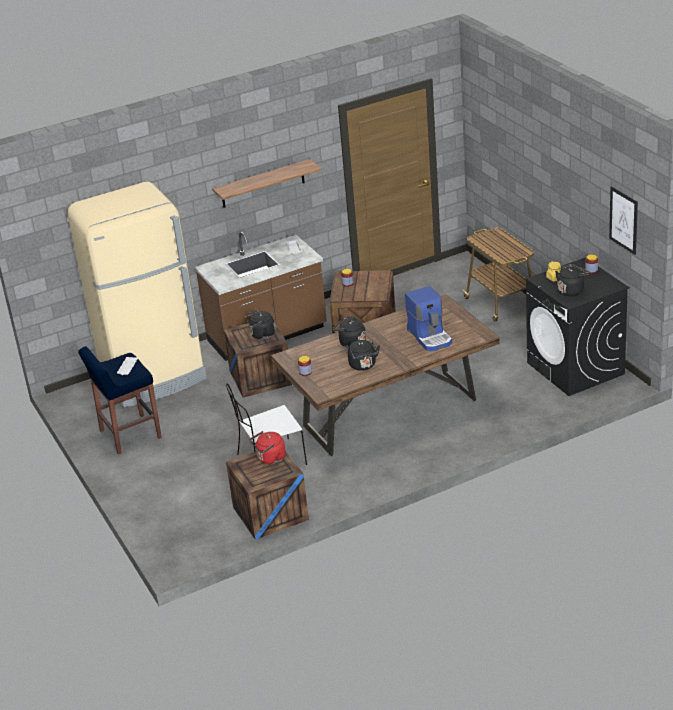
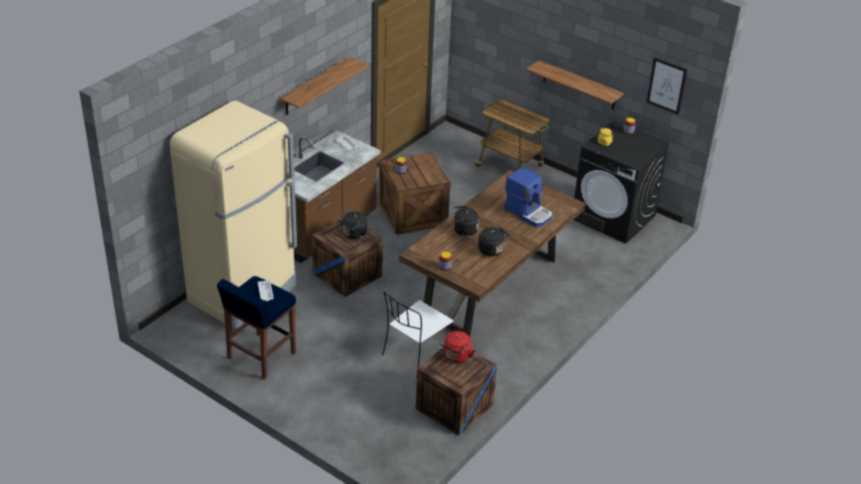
camera: 30 degrees left, 5 degrees up
(558, 216) = (579, 85): none -> shelf
(571, 290) = (627, 152): black kettle -> none

